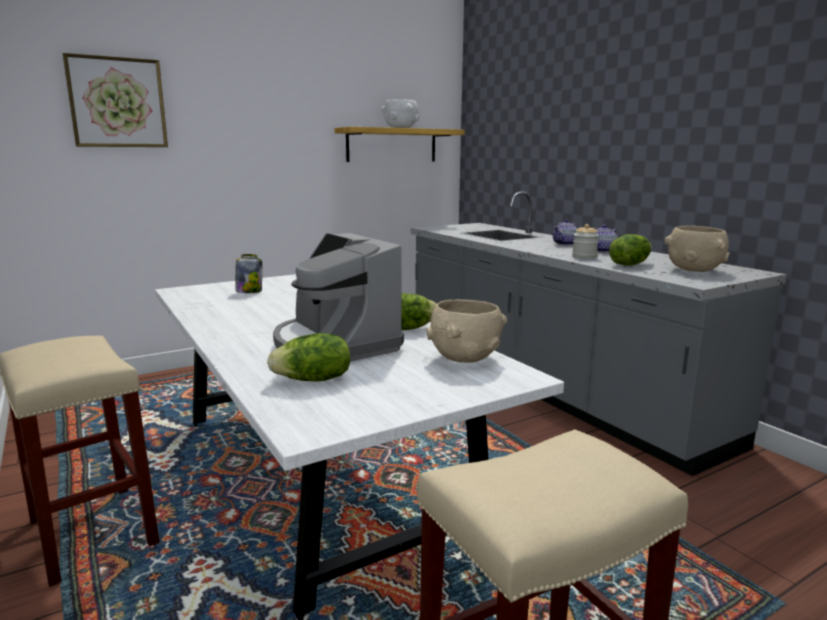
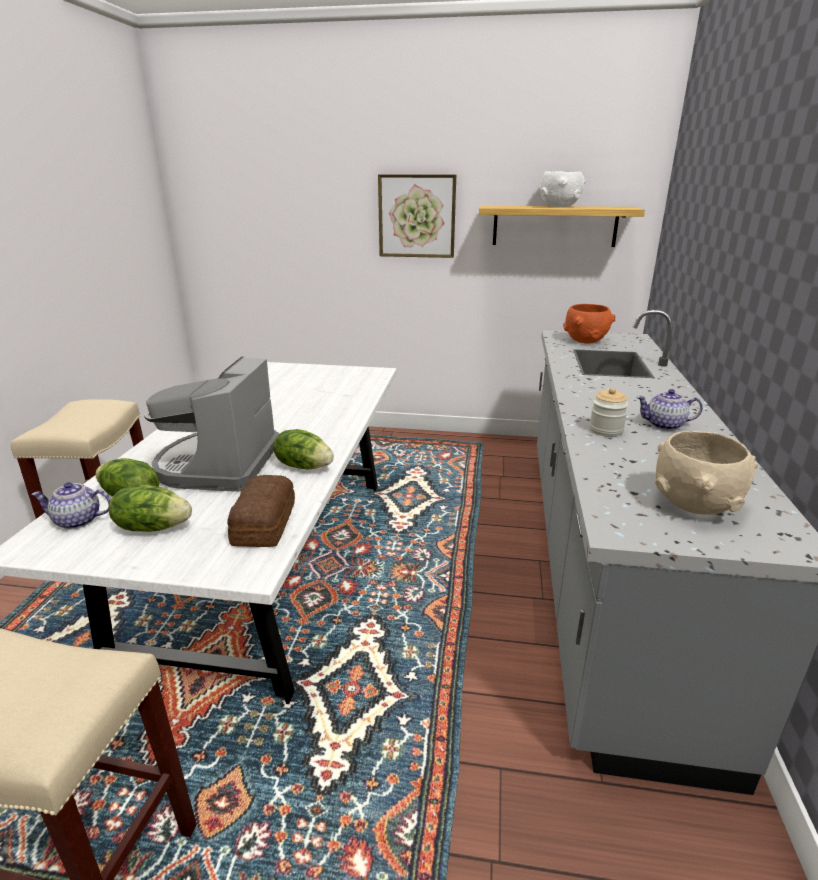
camera: 40 degrees right, 10 degrees up
(117, 102) = (272, 186): picture -> picture (417, 216)
(249, 291) = (296, 380): jar -> none
(455, 229) = (585, 341): none -> orange bowl
(464, 358) = (262, 523): beige bowl -> bread
(565, 244) = (650, 398): teapot -> teapot (78, 521)
(629, 264) = (626, 462): lettuce -> lettuce (153, 527)

